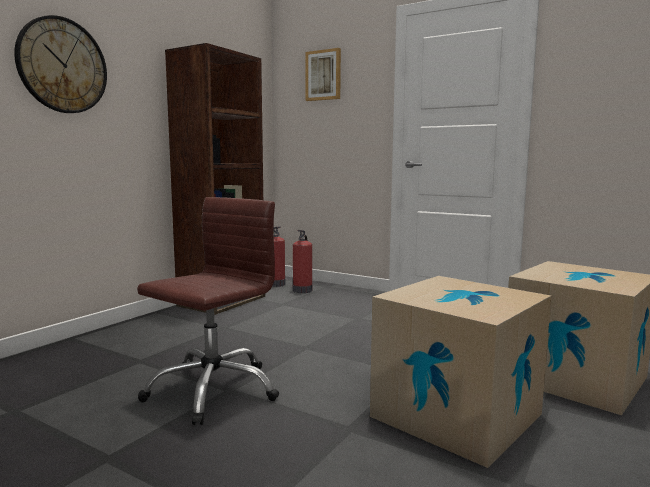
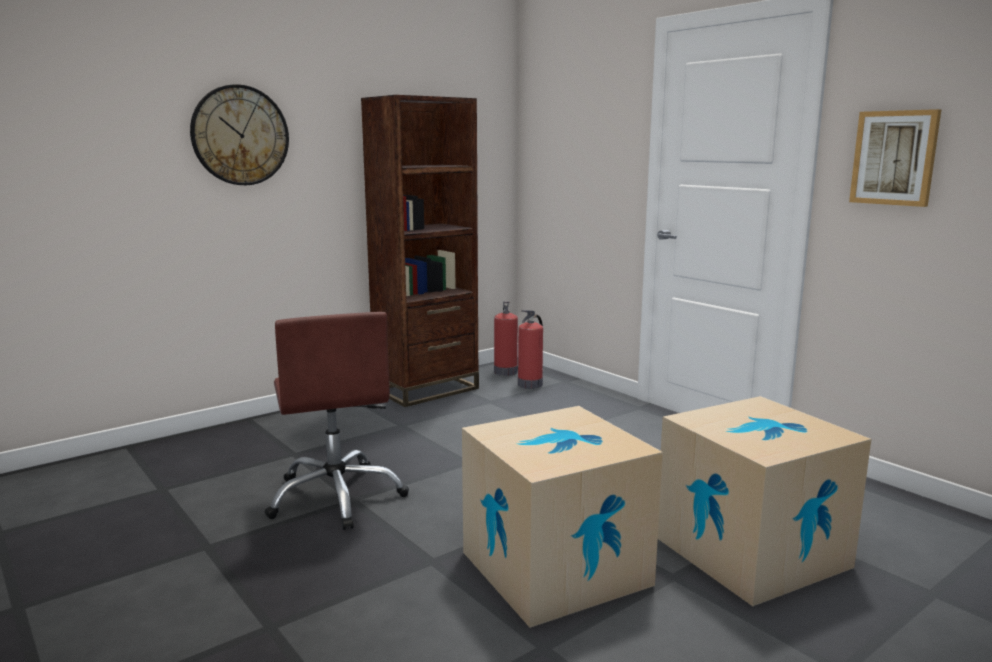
camera: 20 degrees right, 5 degrees up
(212, 390) = (337, 496): brown office chair -> brown office chair turned 105 degrees clockwise
(323, 75) = (572, 107): picture -> picture (894, 158)

